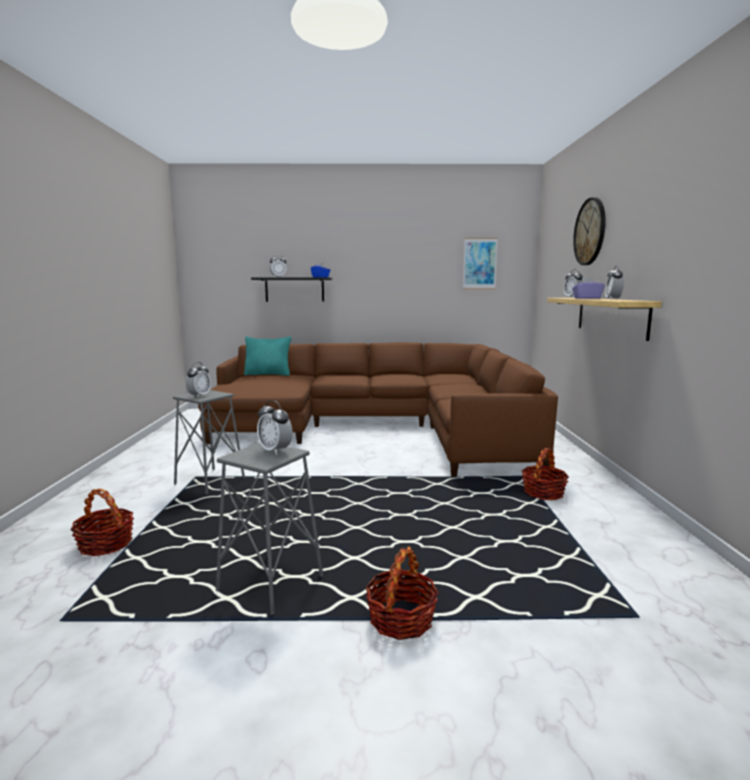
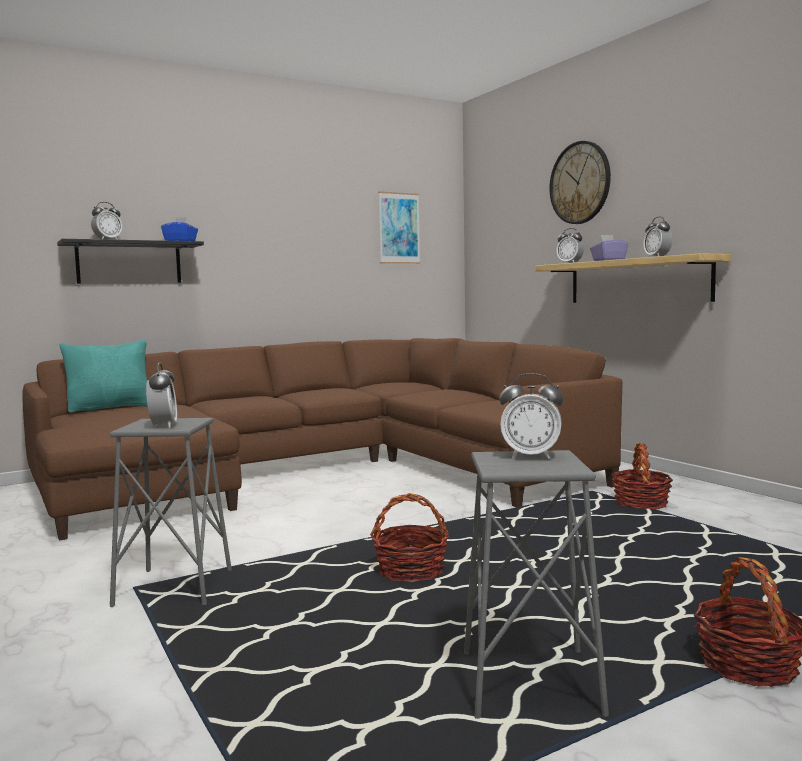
camera: 30 degrees left, 5 degrees down
(106, 544) = (147, 726): basket -> basket (411, 571)

